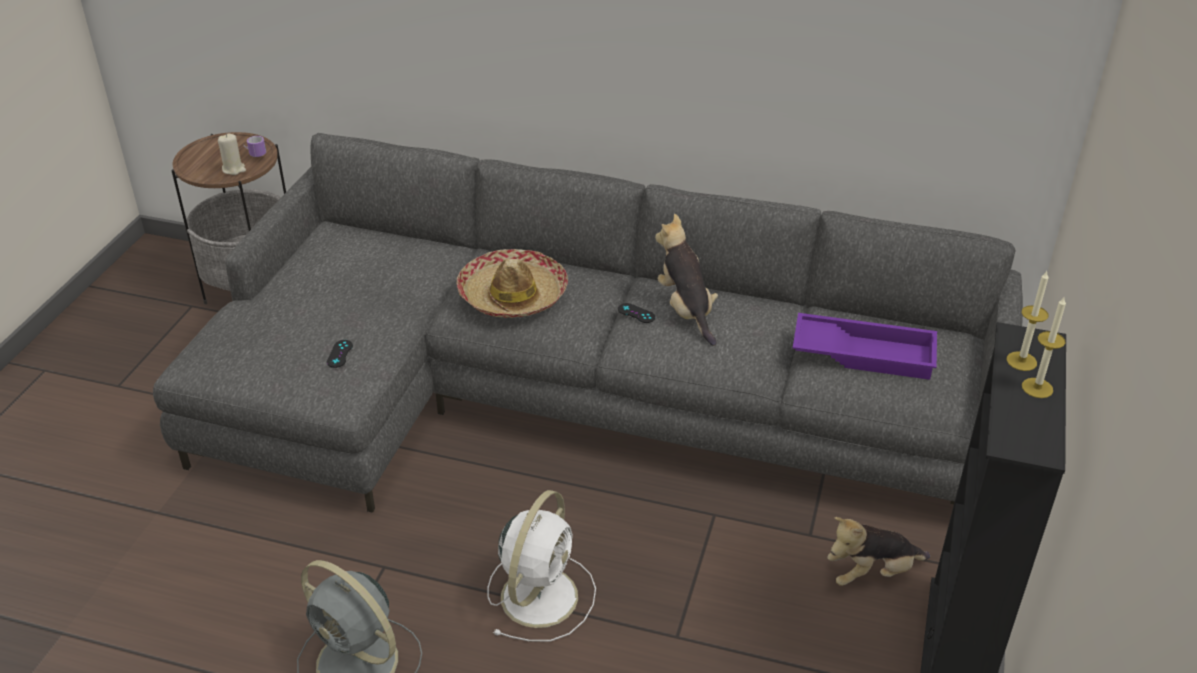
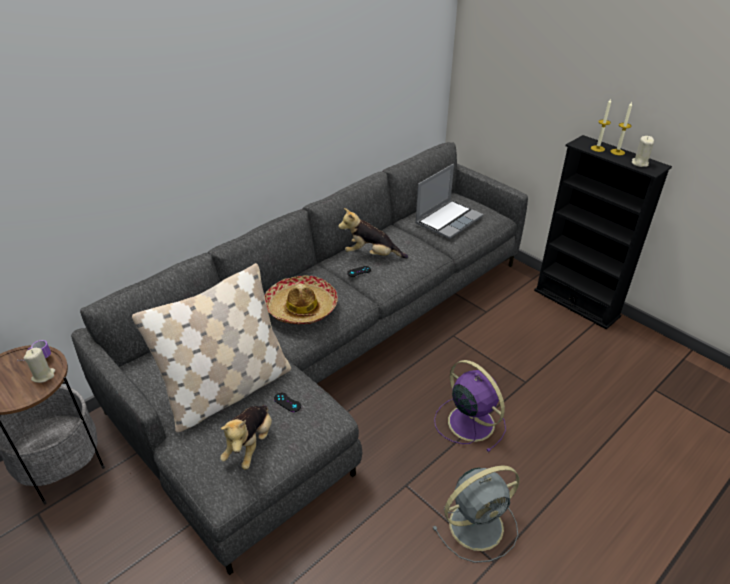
camera: 60 degrees left, 0 degrees up
(330, 304) = (228, 390): none -> beige pillow
(541, 594) = (469, 421): white fan -> purple fan
(864, 352) = (448, 220): purple tray -> laptop
(871, 573) = (520, 304): plush toy -> plush toy (250, 445)
(1020, 423) = (639, 163): none -> beige candle

